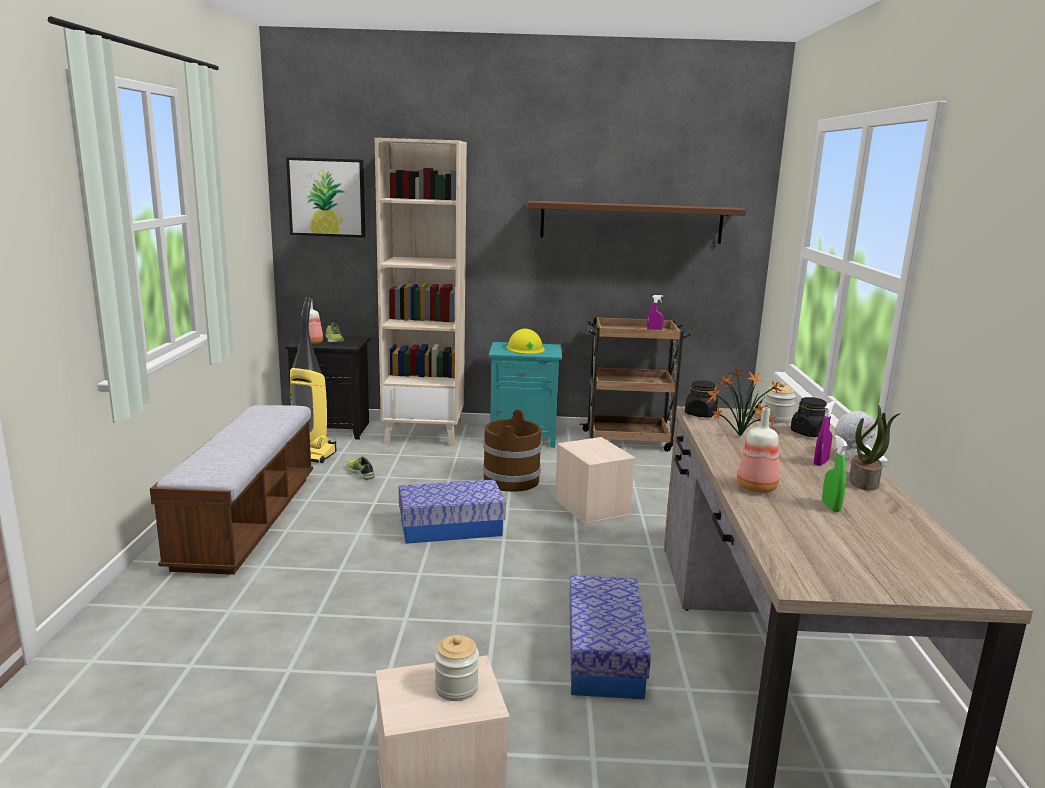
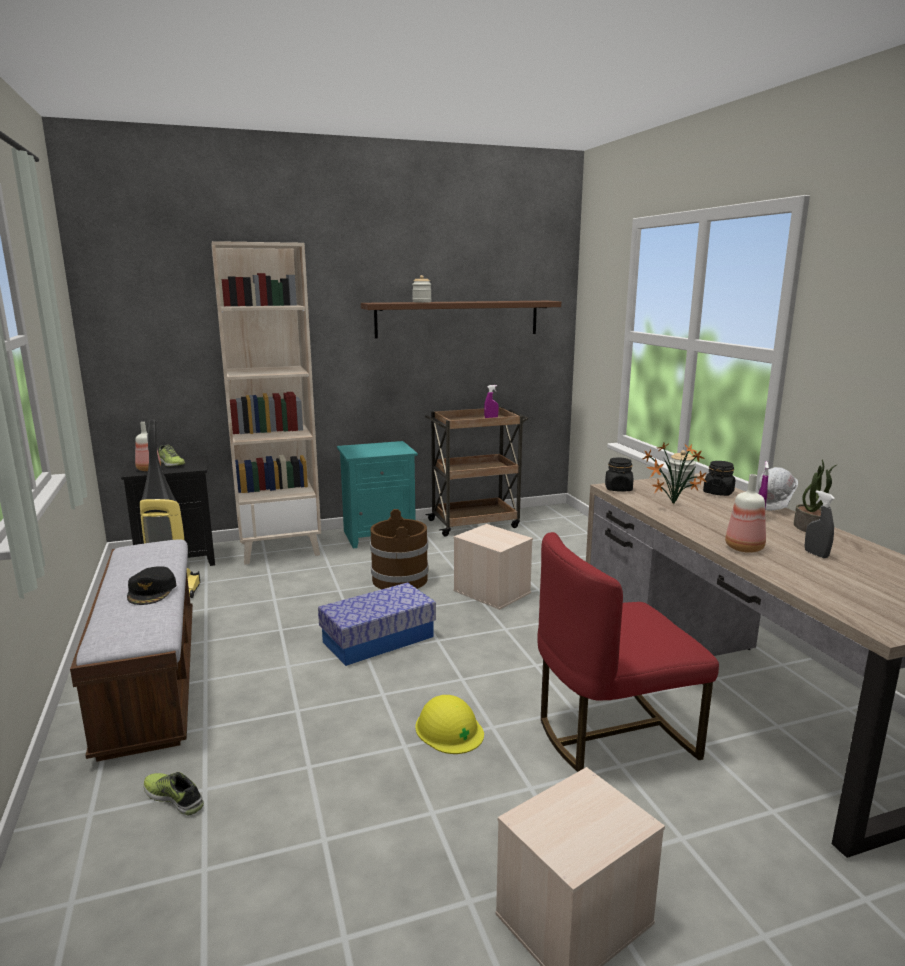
camera: 20 degrees left, 0 degrees up
(247, 442) = (152, 591): none -> black cap
(327, 197) = (143, 309): picture -> none
(361, 473) = (243, 600): shoe -> shoe (175, 797)
(456, 688) = (591, 811): jar -> jar (422, 302)
(525, 348) = (375, 448): yellow hard hat -> yellow hard hat (449, 729)
(604, 655) = (612, 732): storage box -> red chair
(831, 507) = (816, 554): green spray bottle -> grey spray bottle

